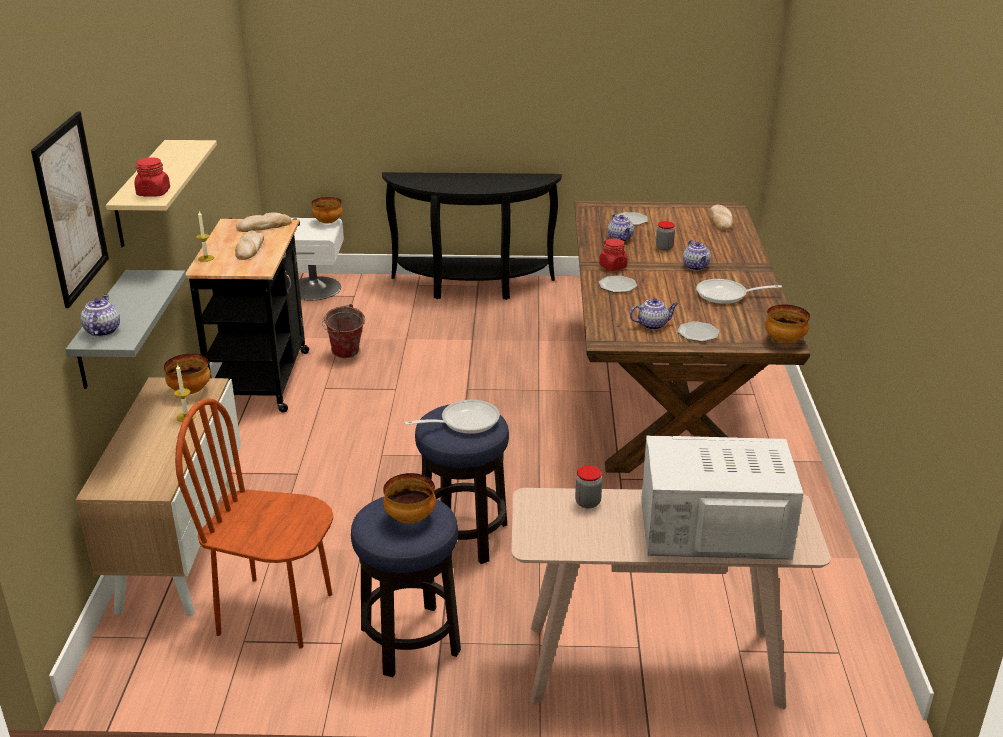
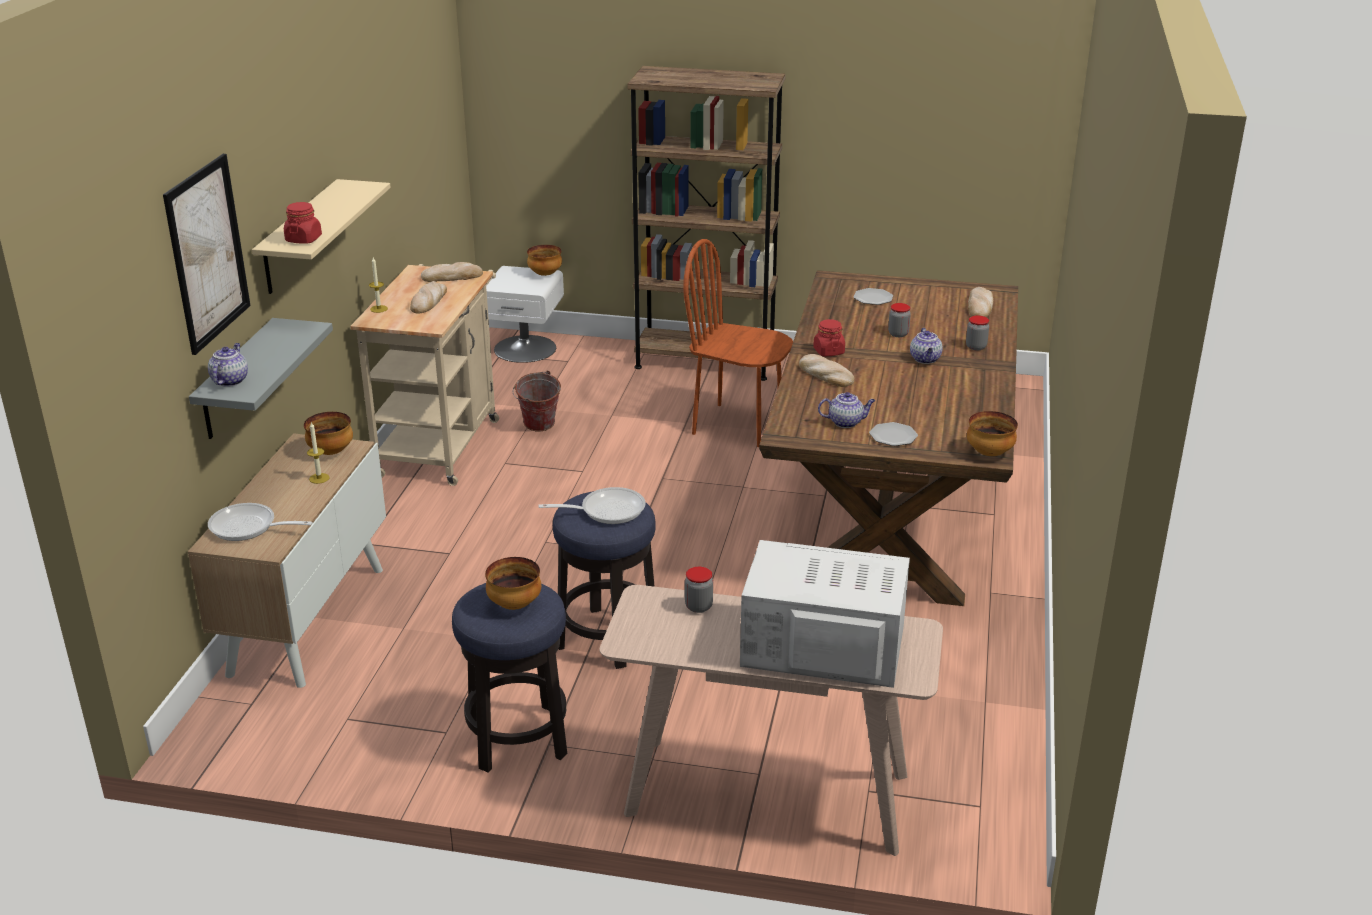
camera: 10 degrees right, 0 degrees up
(262, 375) = (441, 443): black cart -> beige cart
(276, 613) = (387, 694): brown chair -> brown chair (738, 425)
(472, 287) = (705, 361): black console table -> brown bookcase
(618, 286) = (825, 374): plate -> bread
(620, 239) = (851, 319): teapot -> none
(726, 295) = (946, 395): frying pan -> frying pan (248, 528)
(732, 253) = (976, 347): none -> jar

